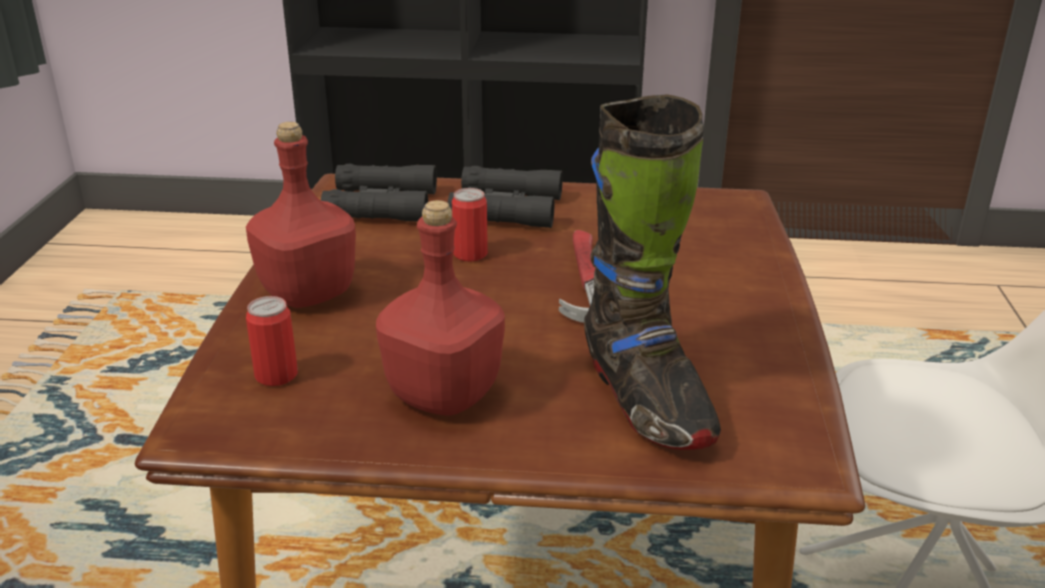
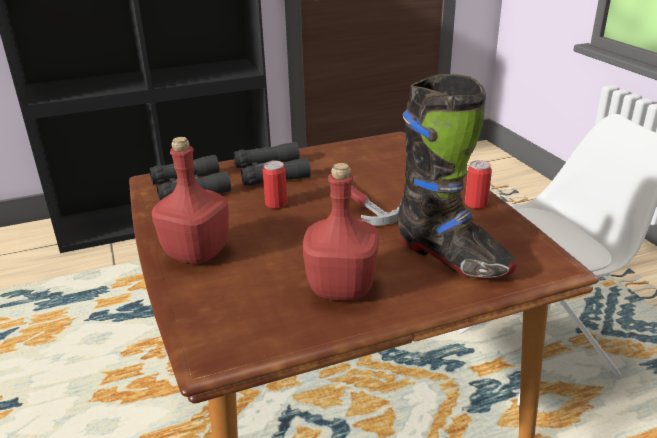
camera: 25 degrees left, 0 degrees up
(276, 375) = (227, 308): can -> can (476, 204)

